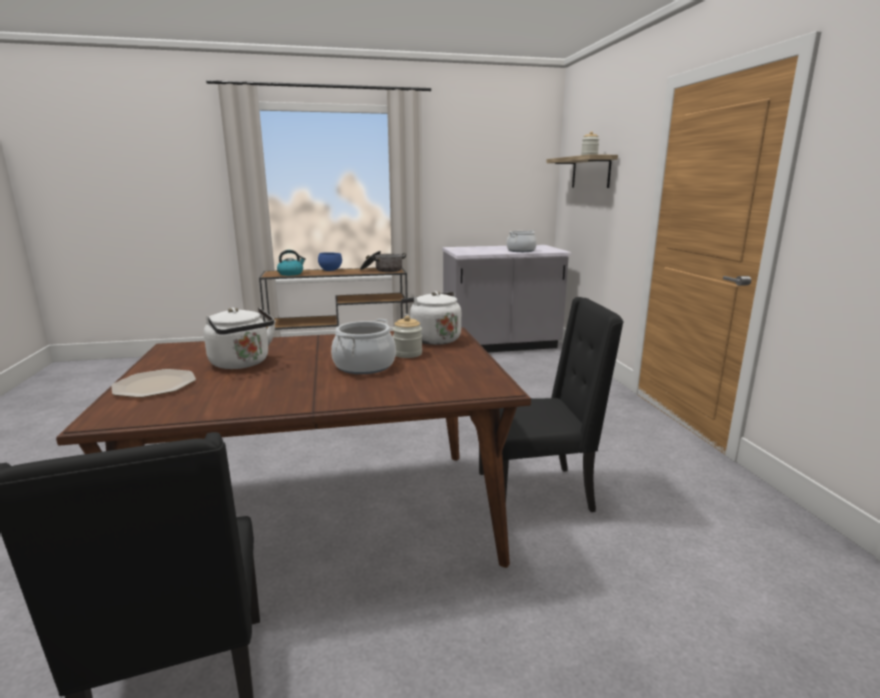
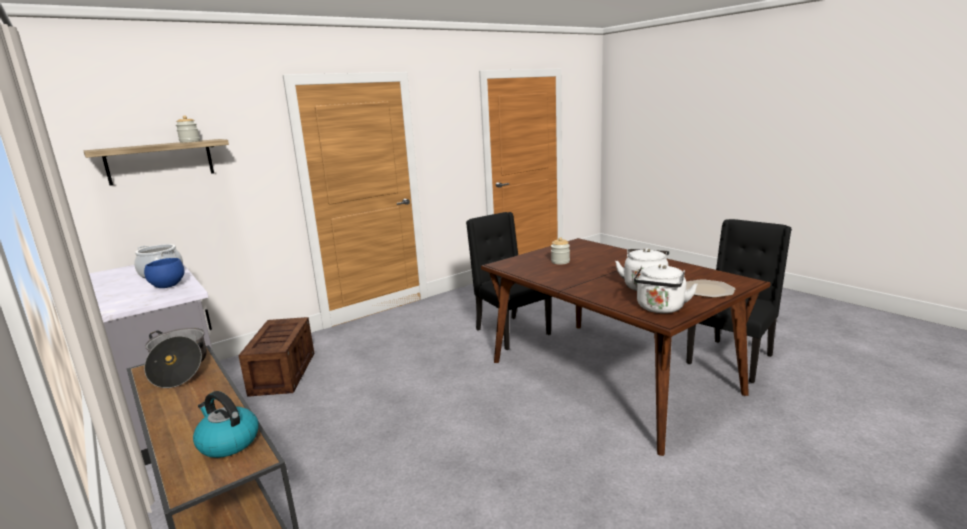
camera: 115 degrees left, 0 degrees up
(330, 270) = (173, 417): blue bowl -> blue bowl (167, 286)
(364, 366) = (594, 264): cooking pot -> none
(432, 339) = (524, 264): white kettle -> white kettle (660, 309)
(534, 372) = (283, 372): none -> crate

